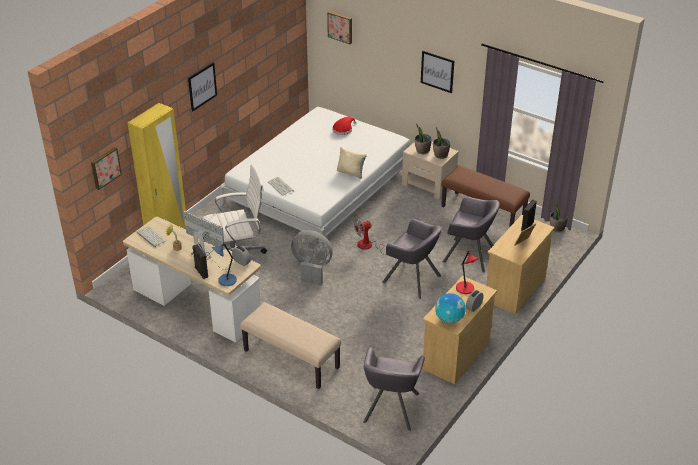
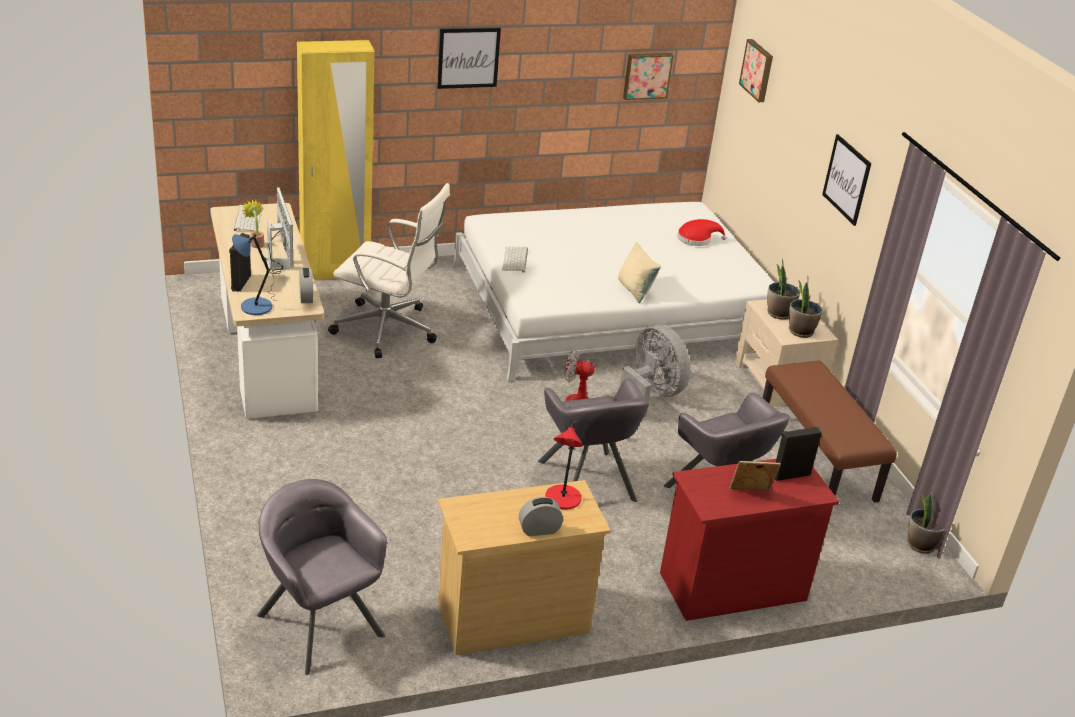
camera: 35 degrees right, 5 degrees down
(105, 167) = (240, 94): picture -> picture (647, 75)
(290, 359) = (282, 479): beige bench -> none
(311, 269) = (464, 392): grey fan -> grey fan (651, 394)
(390, 408) = (320, 624): grey armchair -> grey armchair turned 90 degrees clockwise
(449, 319) = (476, 523): globe -> none
(515, 289) = (732, 586): beige dresser -> red dresser

